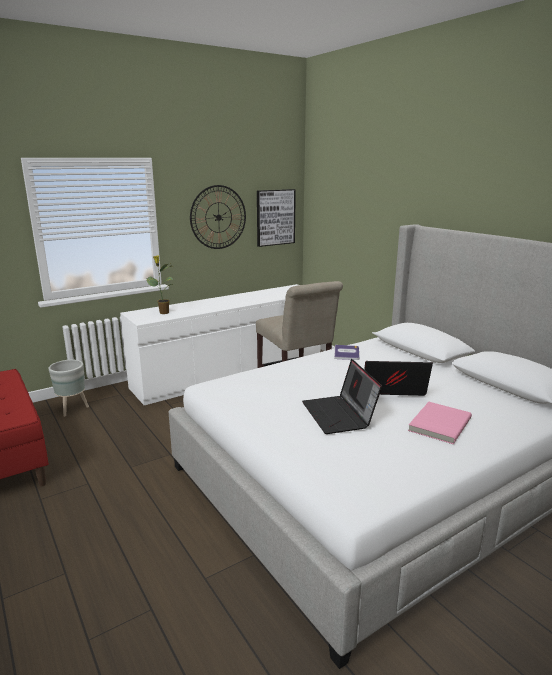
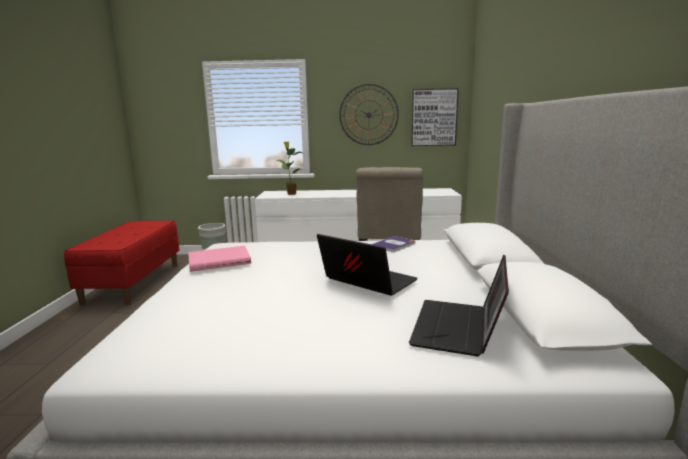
camera: 35 degrees right, 5 degrees down
(340, 415) = (266, 289): laptop -> laptop (459, 329)
(438, 424) = (347, 326): pink book -> pink book (219, 260)

